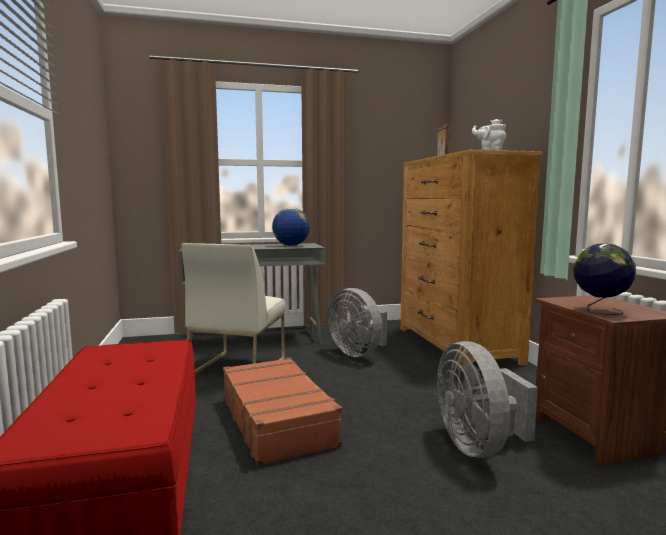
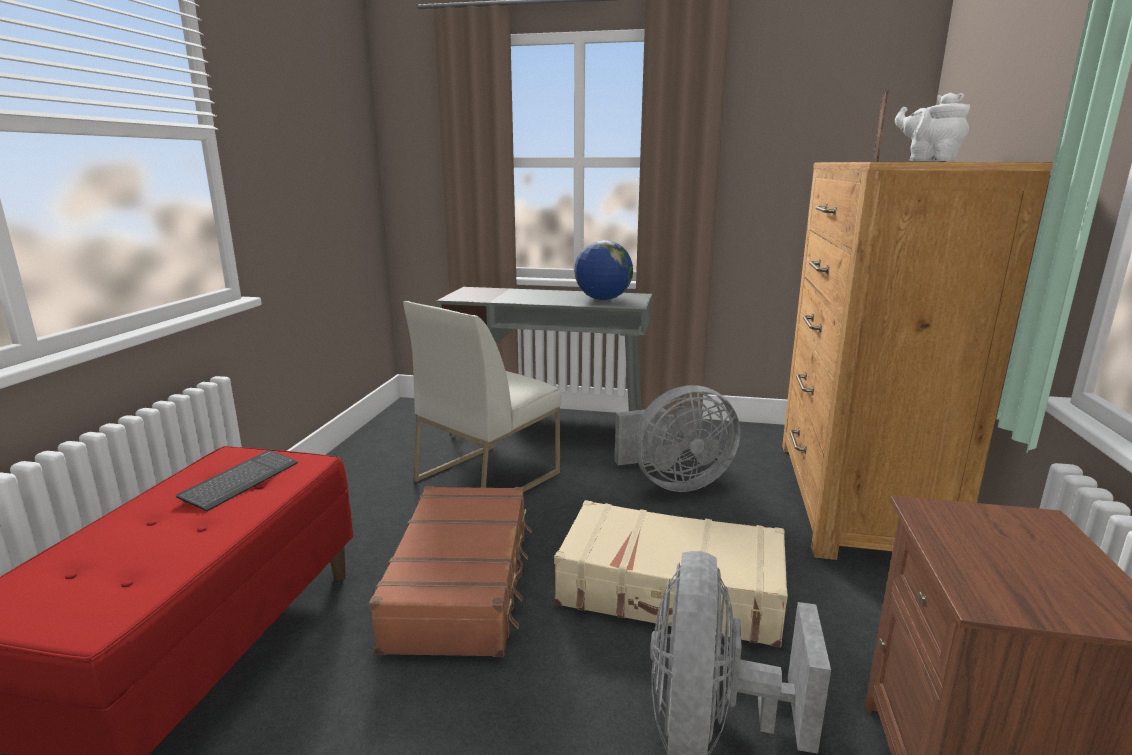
camera: 25 degrees right, 10 degrees up
(134, 358) = (241, 481): none -> keyboard
(358, 353) = (674, 482): grey fan -> grey fan turned 90 degrees counterclockwise
(404, 399) = (671, 592): none -> beige suitcase
(600, 311) = (978, 573): globe -> none

